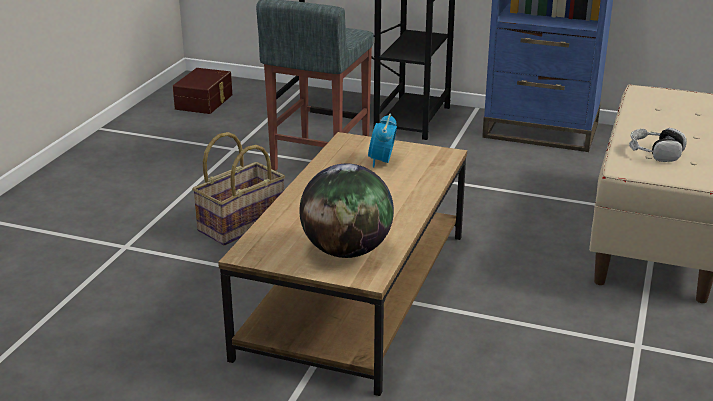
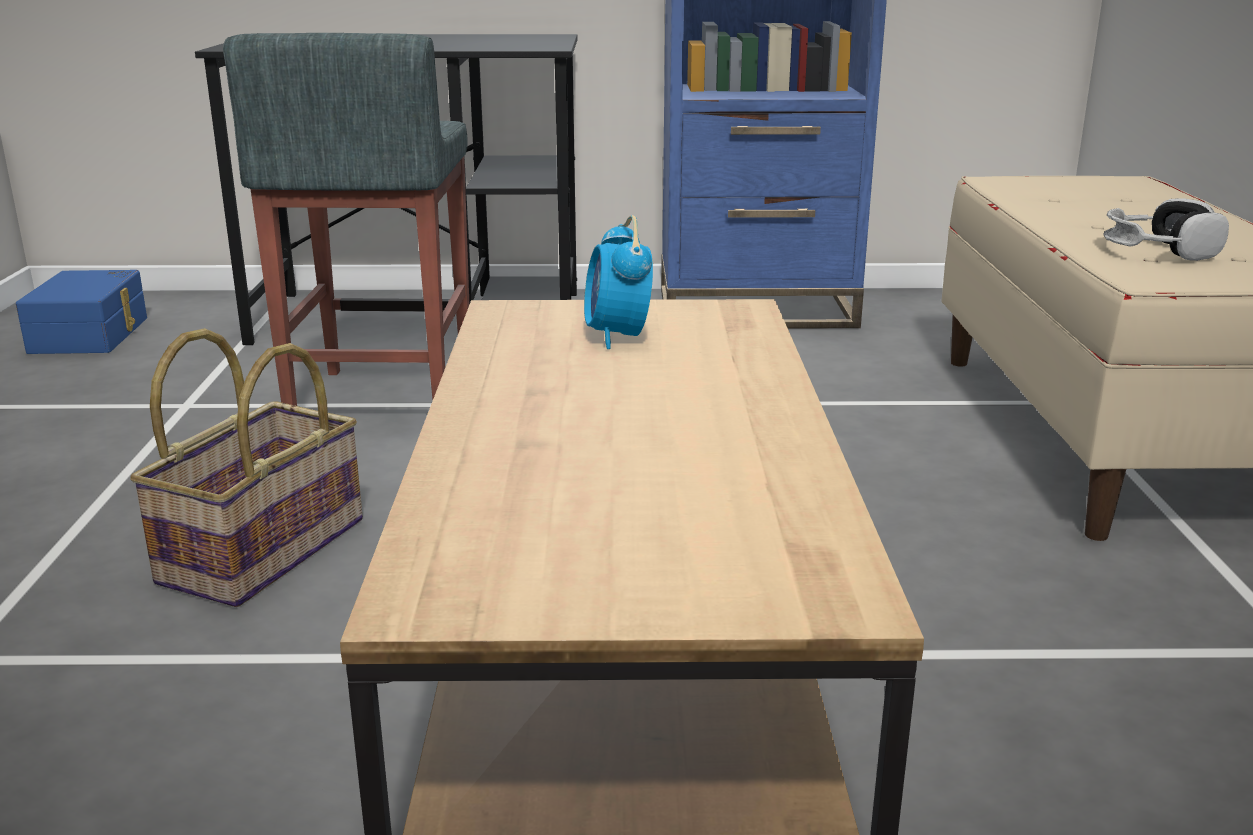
camera: 20 degrees left, 5 degrees down
(205, 102) = (92, 335): brown storage box -> blue storage box
(347, 251) = (713, 537): globe -> none

